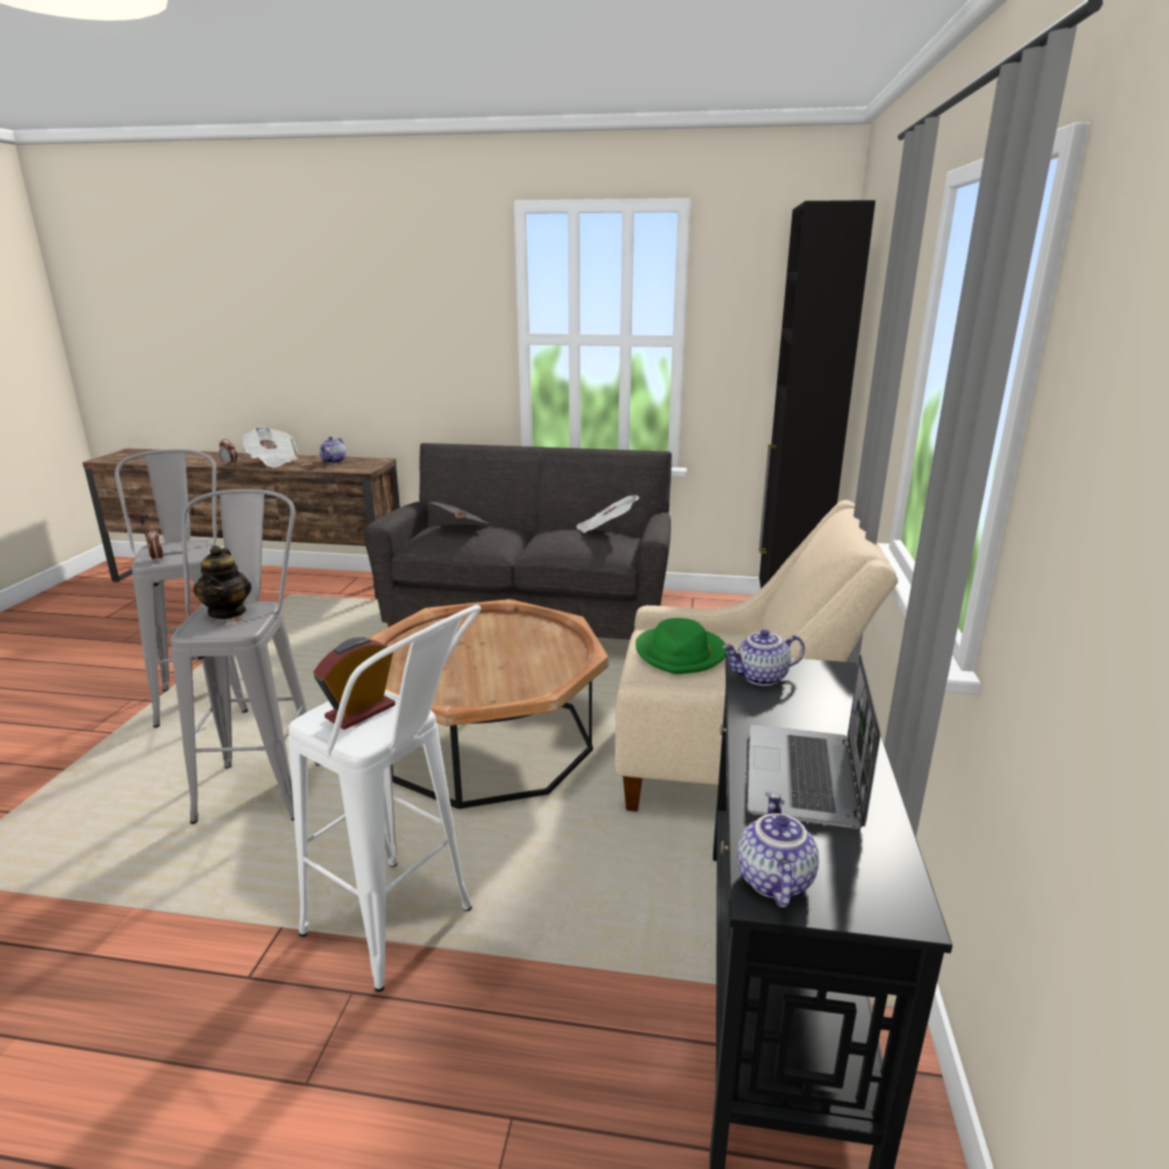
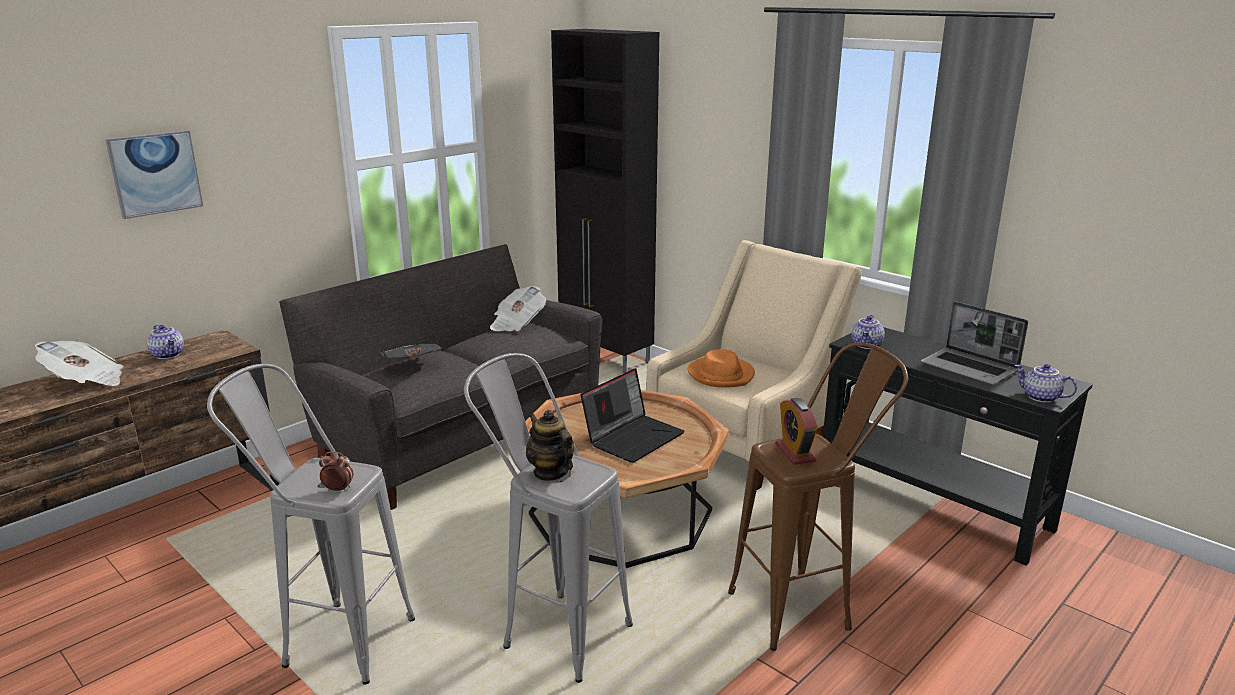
camera: 55 degrees left, 0 degrees up
(228, 612) = (550, 472): teapot -> teapot turned 150 degrees counterclockwise
(229, 464) = (38, 404): alarm clock -> none
(356, 319) = (155, 173): none -> picture
(405, 933) = (805, 607): white stool -> brown stool
(490, 660) = (633, 437): none -> laptop
(681, 653) = (721, 375): green hat -> orange hat

